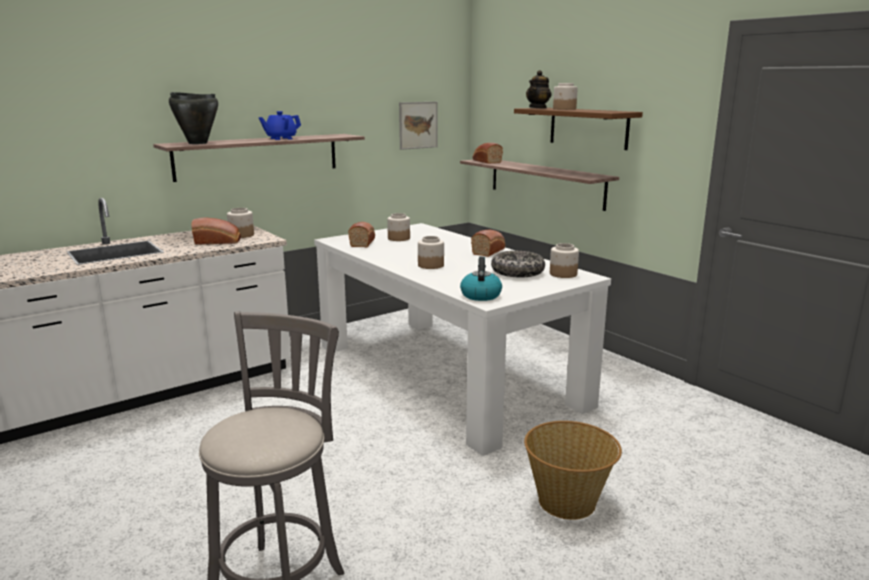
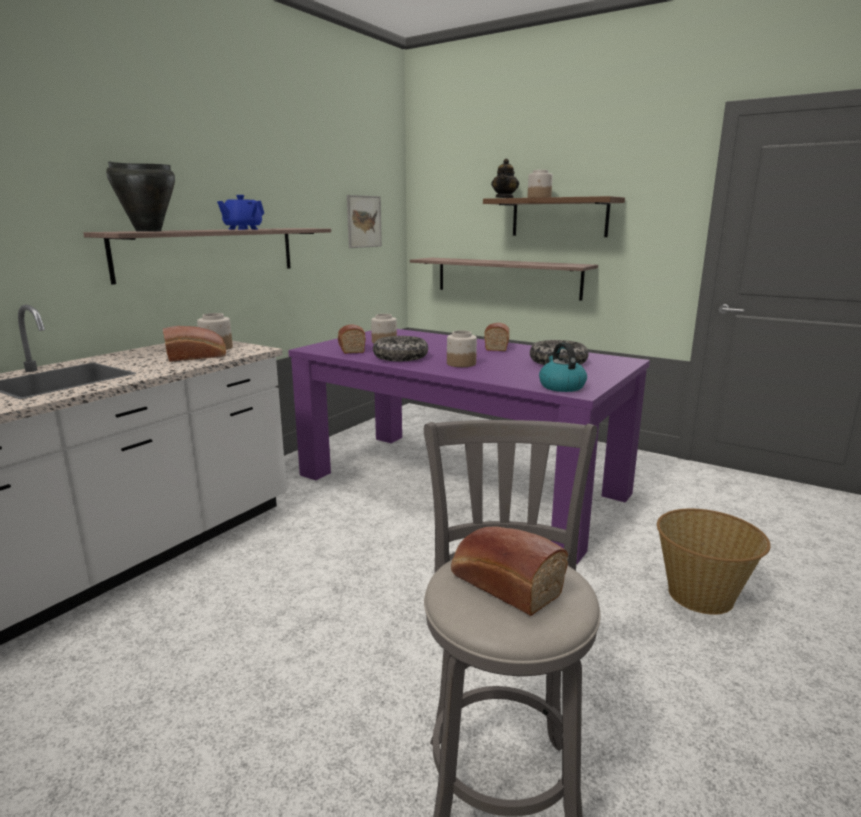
camera: 20 degrees left, 0 degrees up
(390, 254) = (400, 357): none -> bowl
(445, 374) = (460, 484): white dining table -> purple dining table
(486, 161) = (439, 259): bread -> bread (502, 584)
(563, 274) = (602, 360): jar -> none

